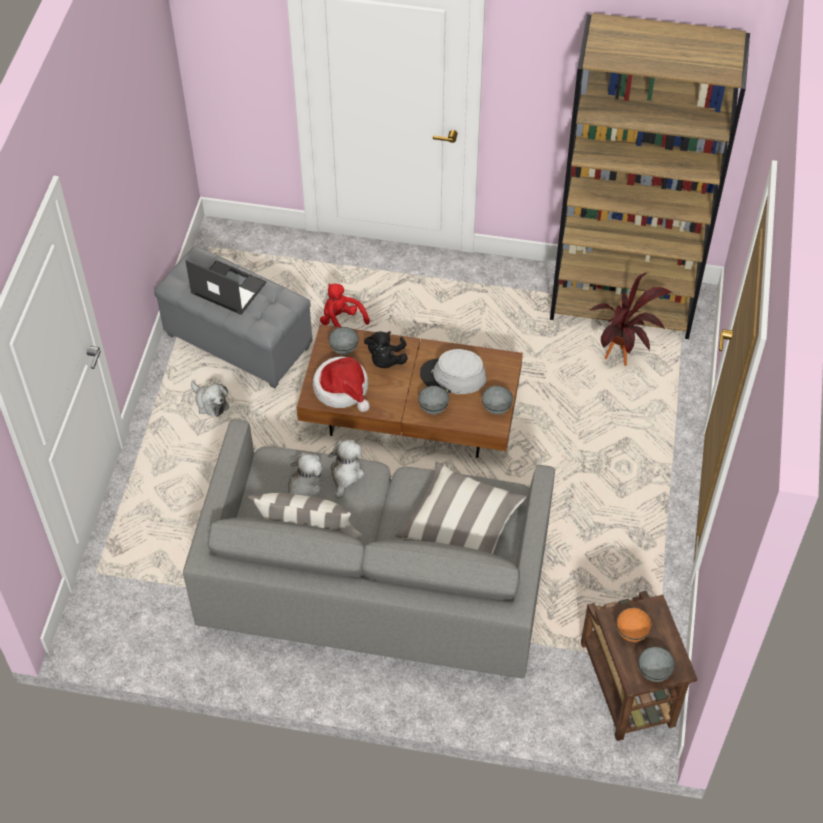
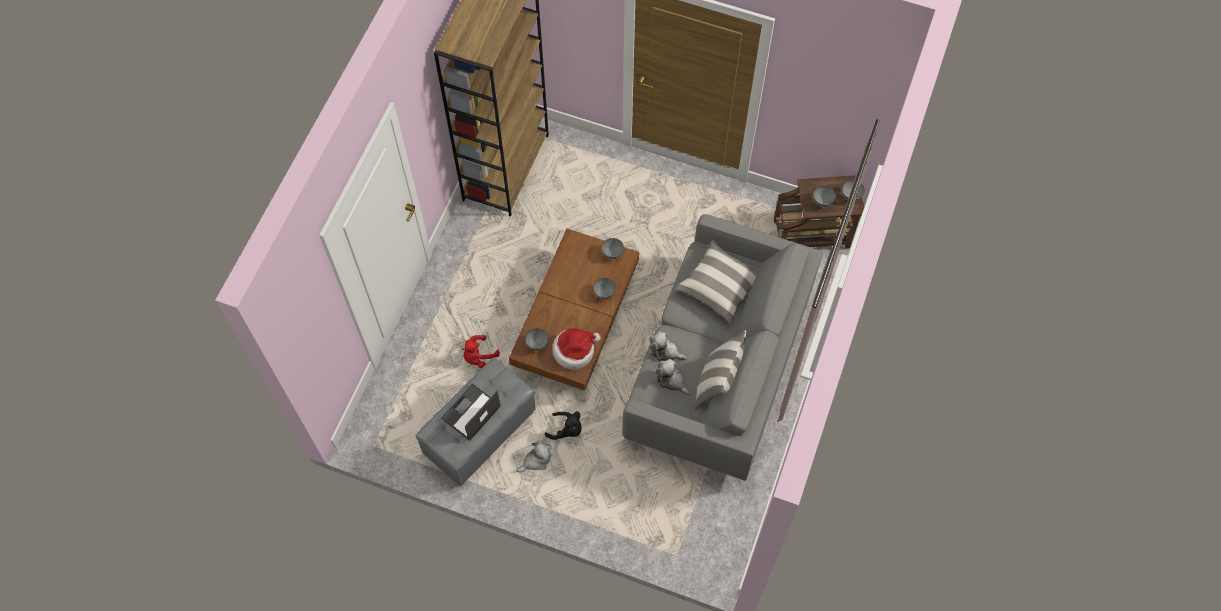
camera: 80 degrees left, 10 degrees up
(385, 360) = (554, 317): black plush toy -> black plush toy (567, 430)
(453, 376) = (578, 276): grey hat -> none
(623, 361) = (559, 179): potted plant -> none
(631, 633) = (823, 202): orange bowl -> grey bowl

